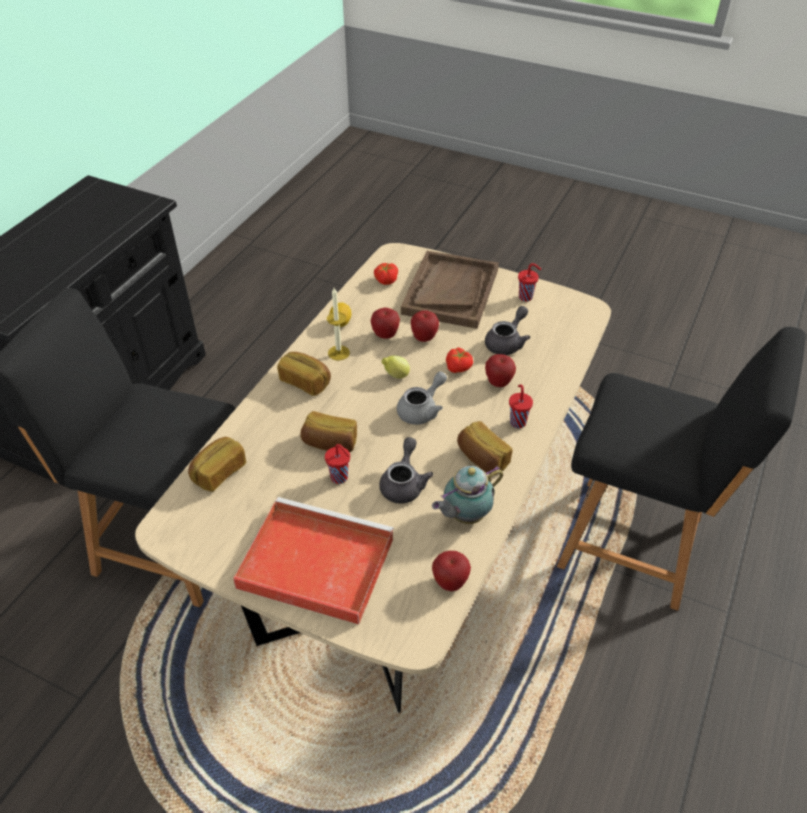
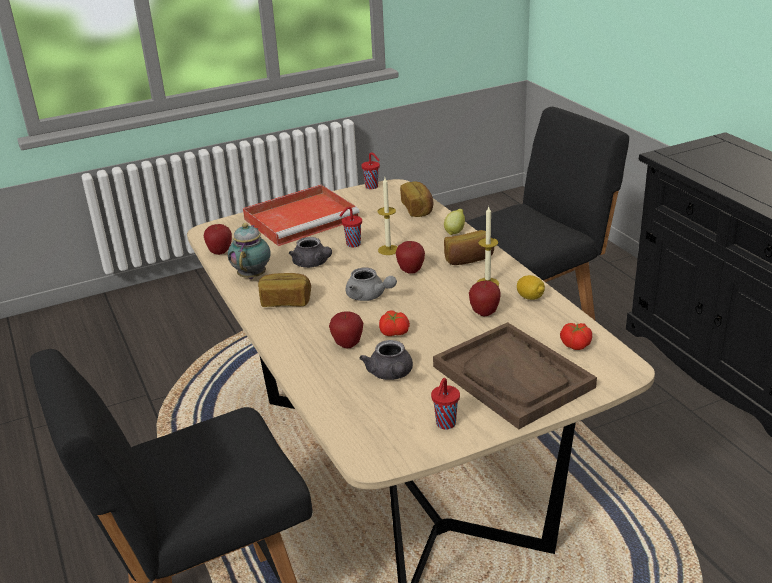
camera: 130 degrees right, 15 degrees down
(330, 444) = (388, 250): bread -> candle
(395, 375) = (424, 299): lemon -> lemon (455, 231)
(422, 410) = (369, 296): grey teapot -> grey teapot turned 45 degrees counterclockwise
(424, 338) = (455, 331): apple -> apple (410, 271)
(517, 422) = (294, 333): red cup -> red cup (372, 187)

